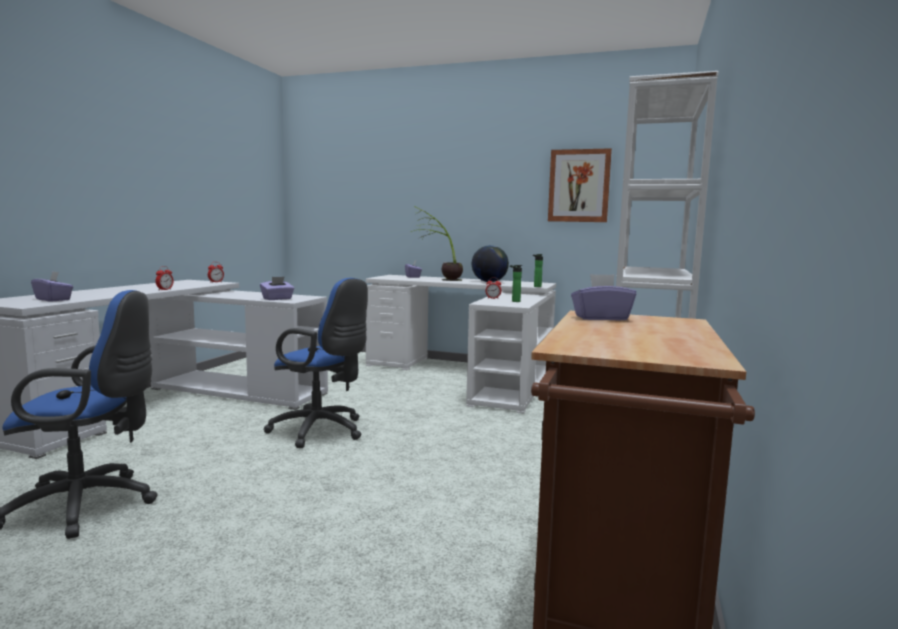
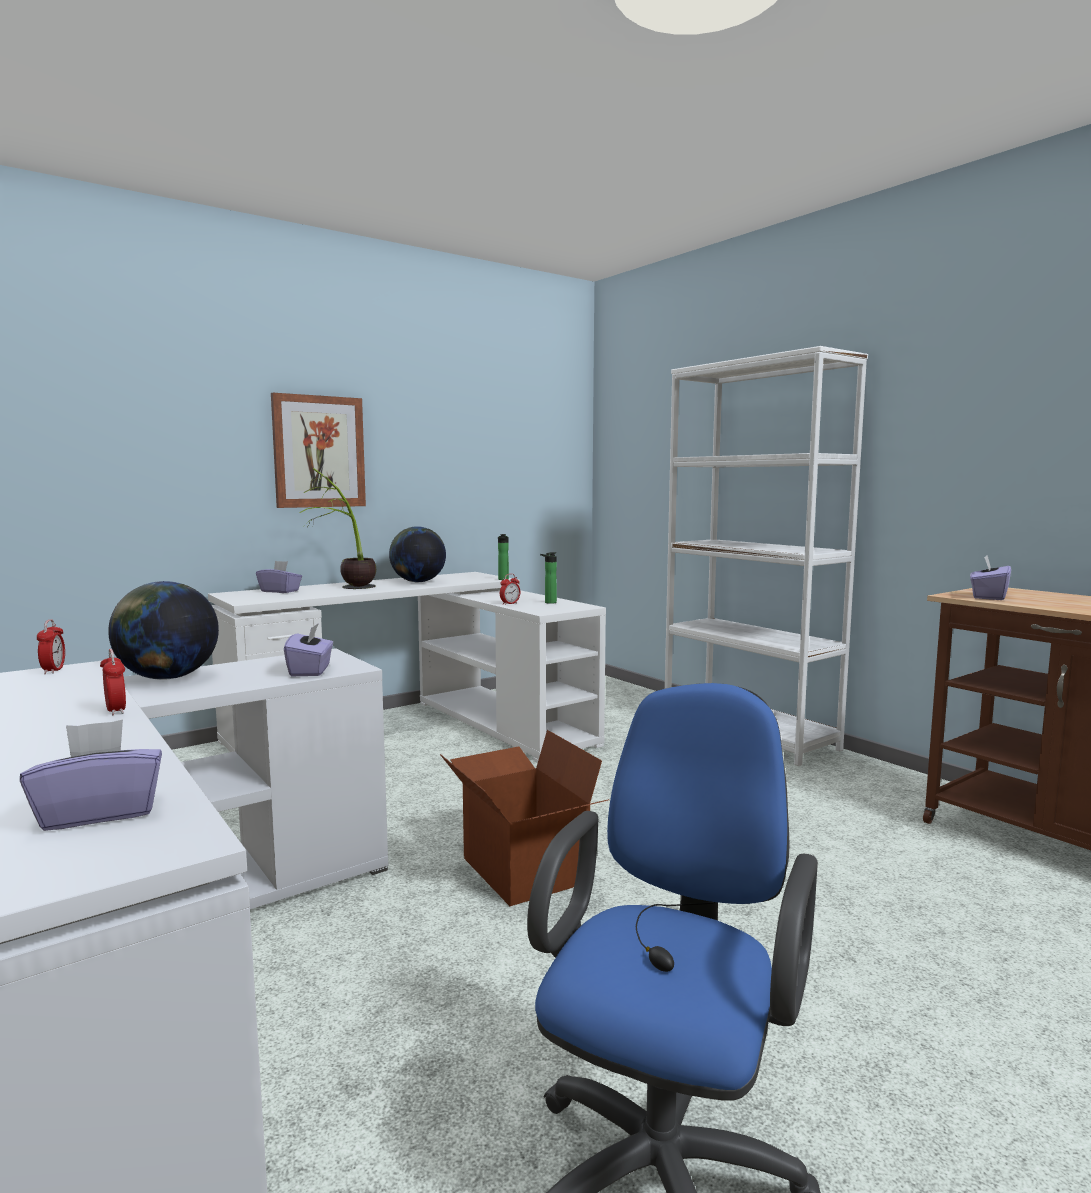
camera: 55 degrees left, 0 degrees up
(246, 293) = (167, 678): none -> globe
(322, 431) = (522, 870): blue office chair -> cardboard box
(579, 186) = (493, 439): picture -> picture (319, 452)

